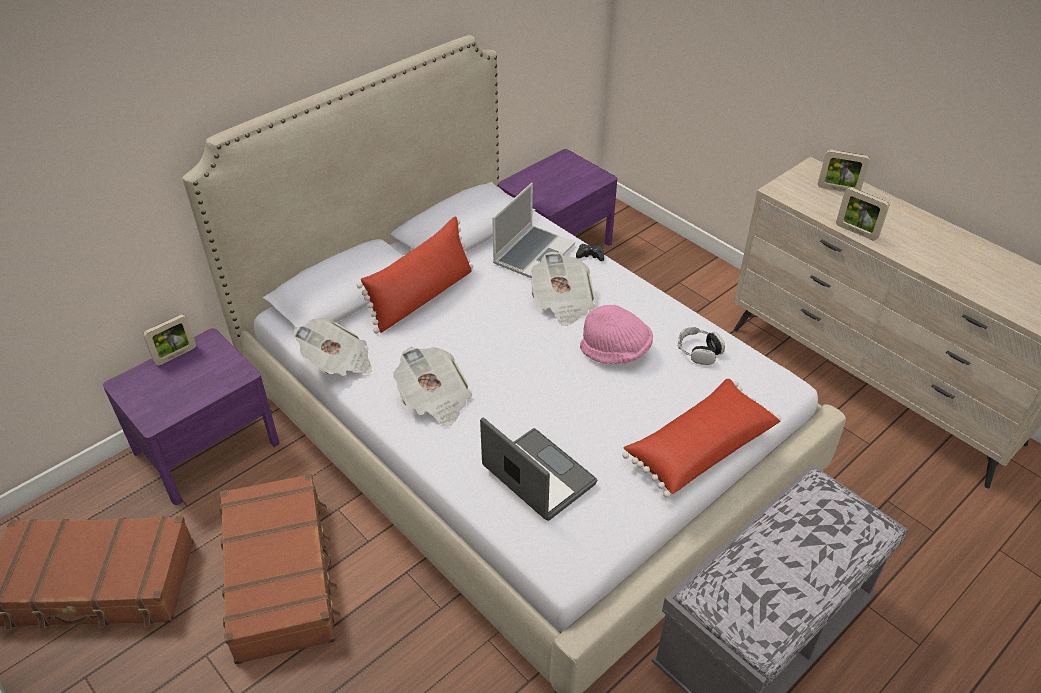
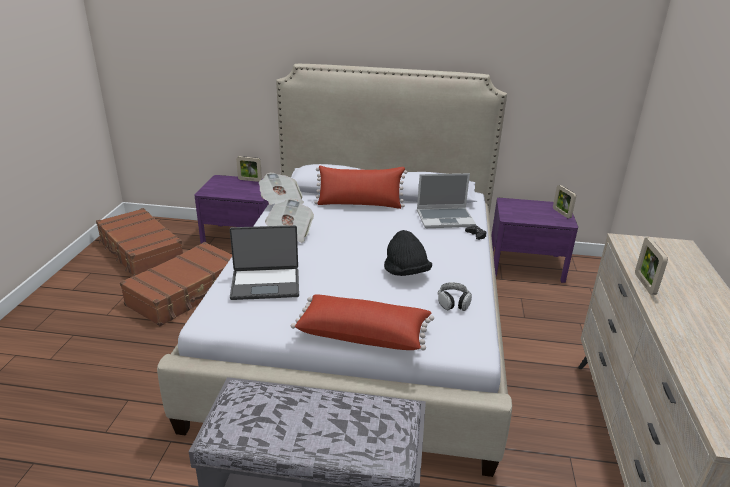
camera: 50 degrees right, 15 degrees down
(537, 476) = (265, 284): laptop -> laptop turned 75 degrees clockwise
(562, 303) = (420, 241): newspaper -> none
(615, 351) = (406, 272): pink hat -> black hat
(838, 189) = (679, 262): picture frame -> picture frame (561, 213)

